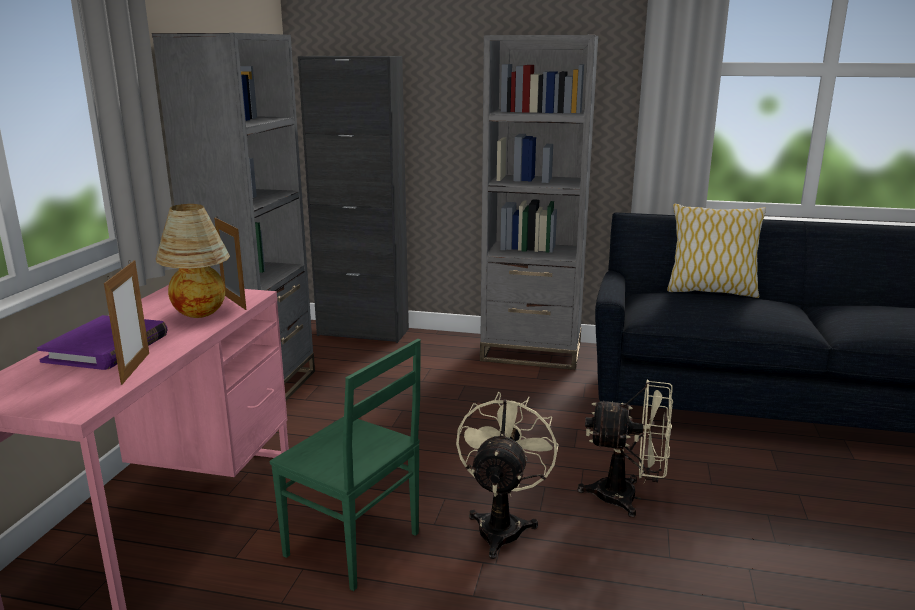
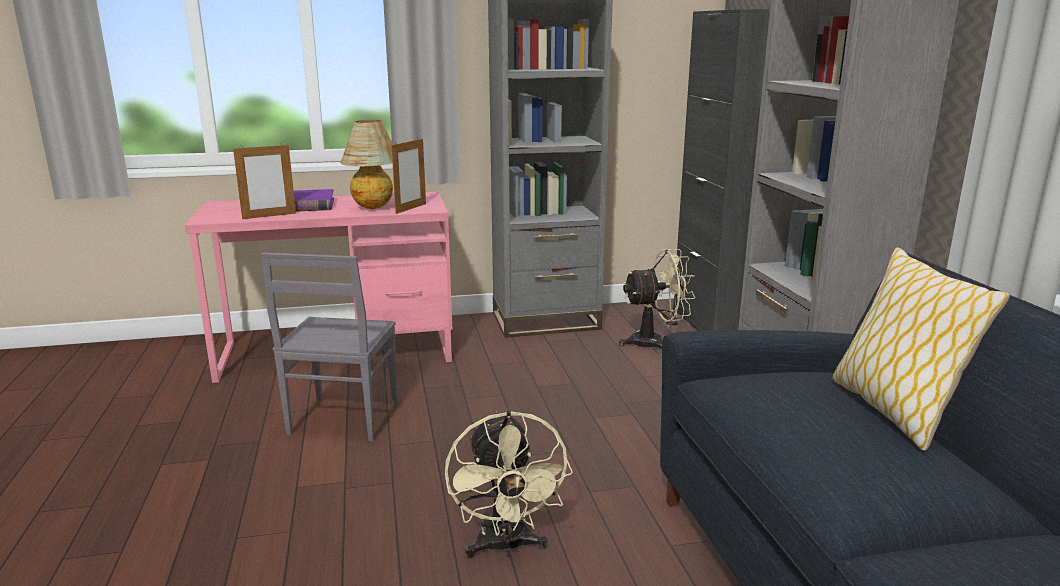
camera: 65 degrees right, 0 degrees up
(352, 546) = (341, 419): green chair -> grey chair
(502, 525) = (406, 478): beige fan -> beige fan (655, 342)

